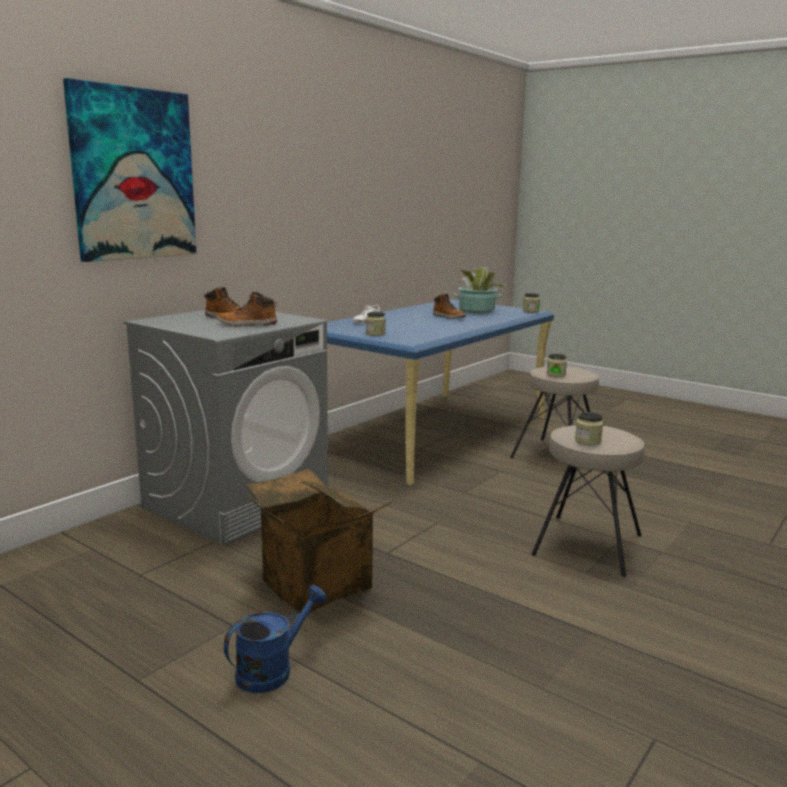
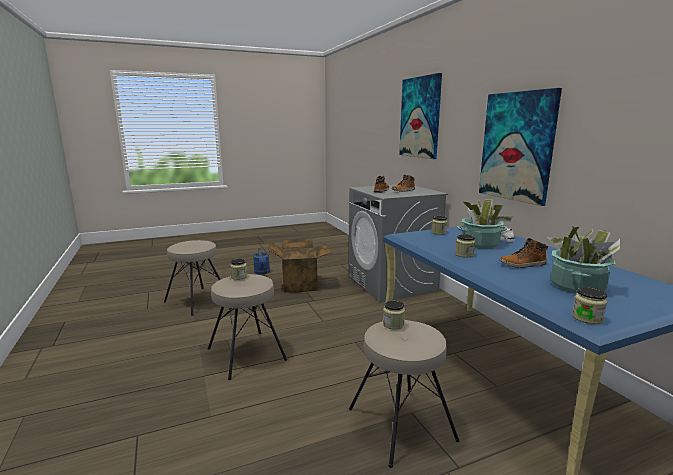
camera: 120 degrees right, 0 degrees up
(318, 218) = (517, 146): none -> picture
(400, 324) = (480, 243): none -> potted plant
(449, 326) = (464, 254): none -> jar
(530, 681) = (197, 301): none -> beige stool

